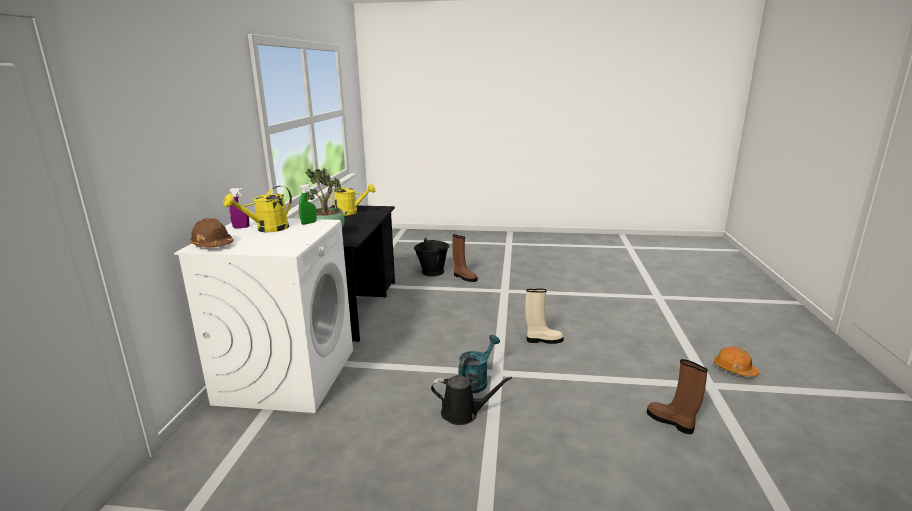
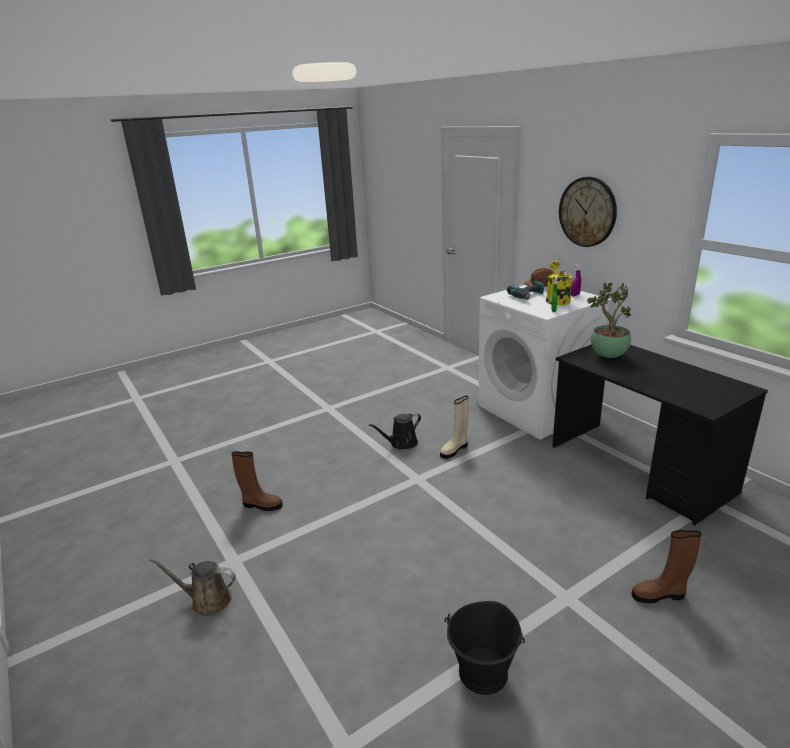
camera: 140 degrees right, 5 degrees up
(190, 130) = (587, 212): none -> wall clock
(268, 240) = (528, 296): none -> power drill
(350, 212) = (702, 387): yellow watering can -> none
(433, 271) = (718, 581): black bucket -> black bucket (483, 673)
(476, 381) = (422, 465): turquoise watering can -> none
(543, 340) = (420, 533): beige boot -> beige boot (454, 450)
(734, 369) = (207, 600): orange hard hat -> brown watering can

